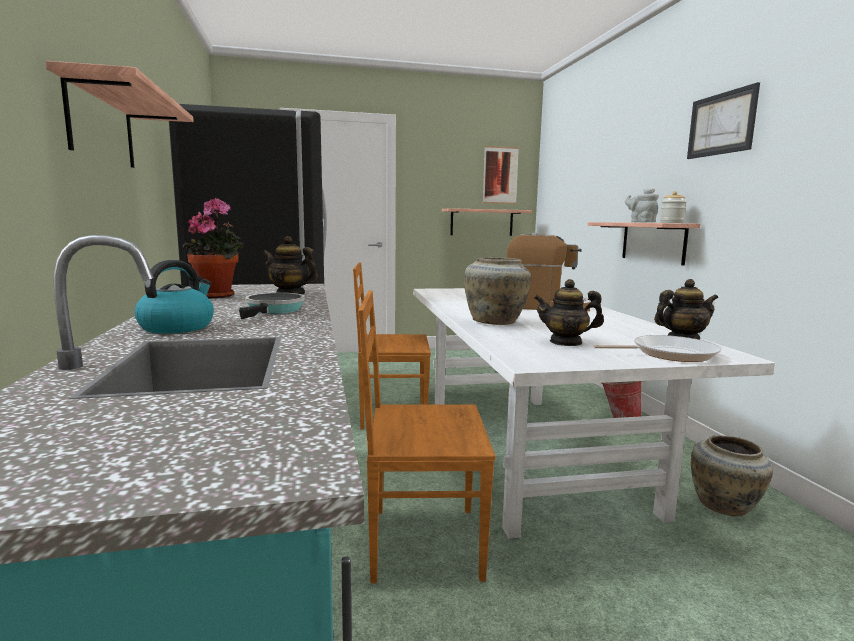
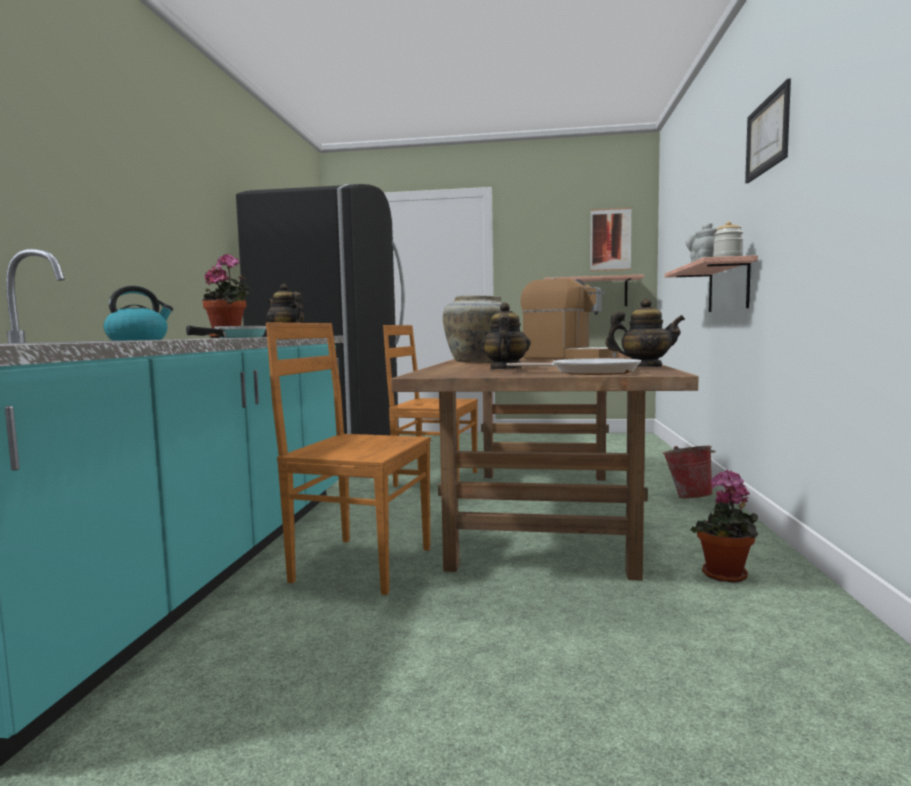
camera: 20 degrees right, 5 degrees down
(101, 126) = (144, 202): shelf -> none
(525, 449) = (542, 512): white dining table -> brown dining table
(566, 342) = (505, 369): teapot -> teapot turned 75 degrees clockwise
(725, 506) = (725, 576): beige vase -> potted plant

